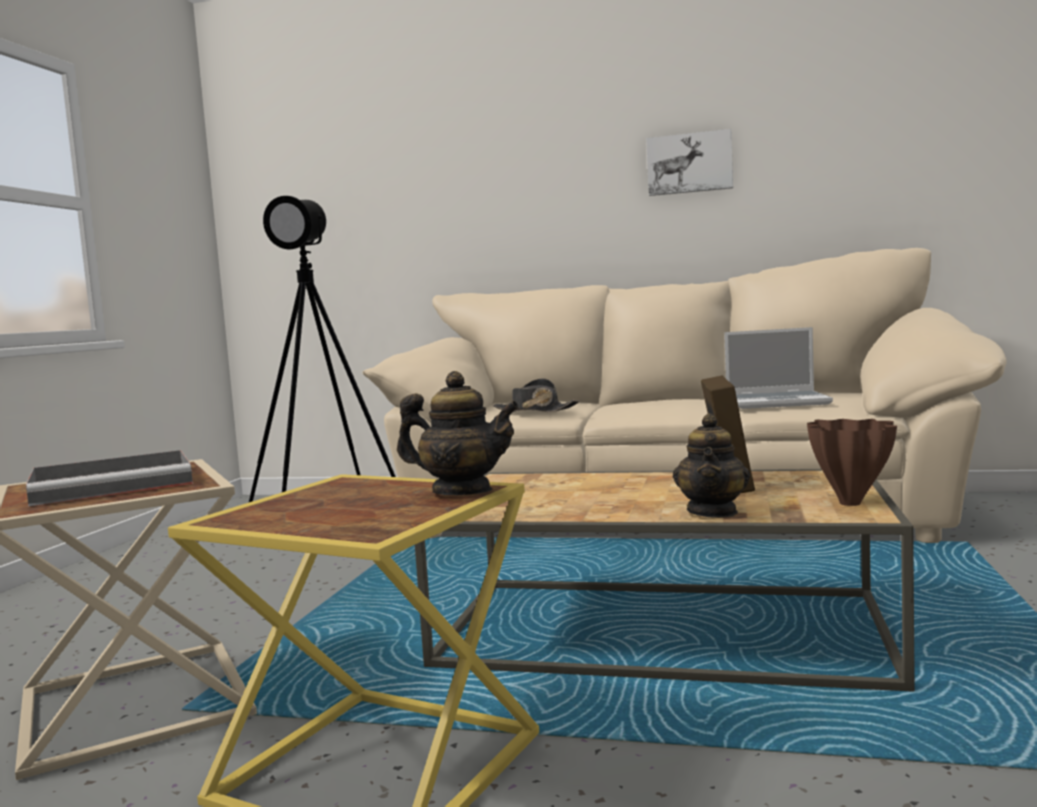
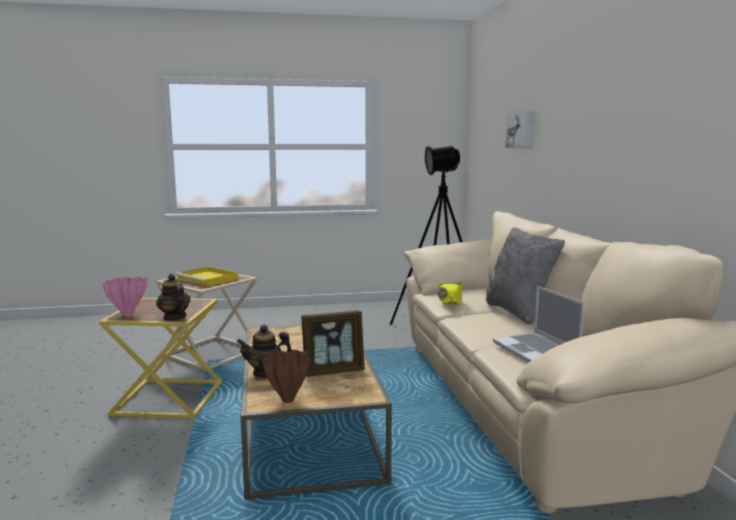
camera: 65 degrees right, 5 degrees up
(116, 484) = (208, 279): grey tray -> yellow tray
(363, 526) = (127, 315): none -> pink vase
(462, 491) = (174, 317): teapot -> teapot turned 150 degrees clockwise
(535, 411) = (450, 300): black hat -> yellow hat
(628, 402) = (518, 314): none -> grey pillow
(689, 163) = (629, 136): picture -> picture (521, 130)

